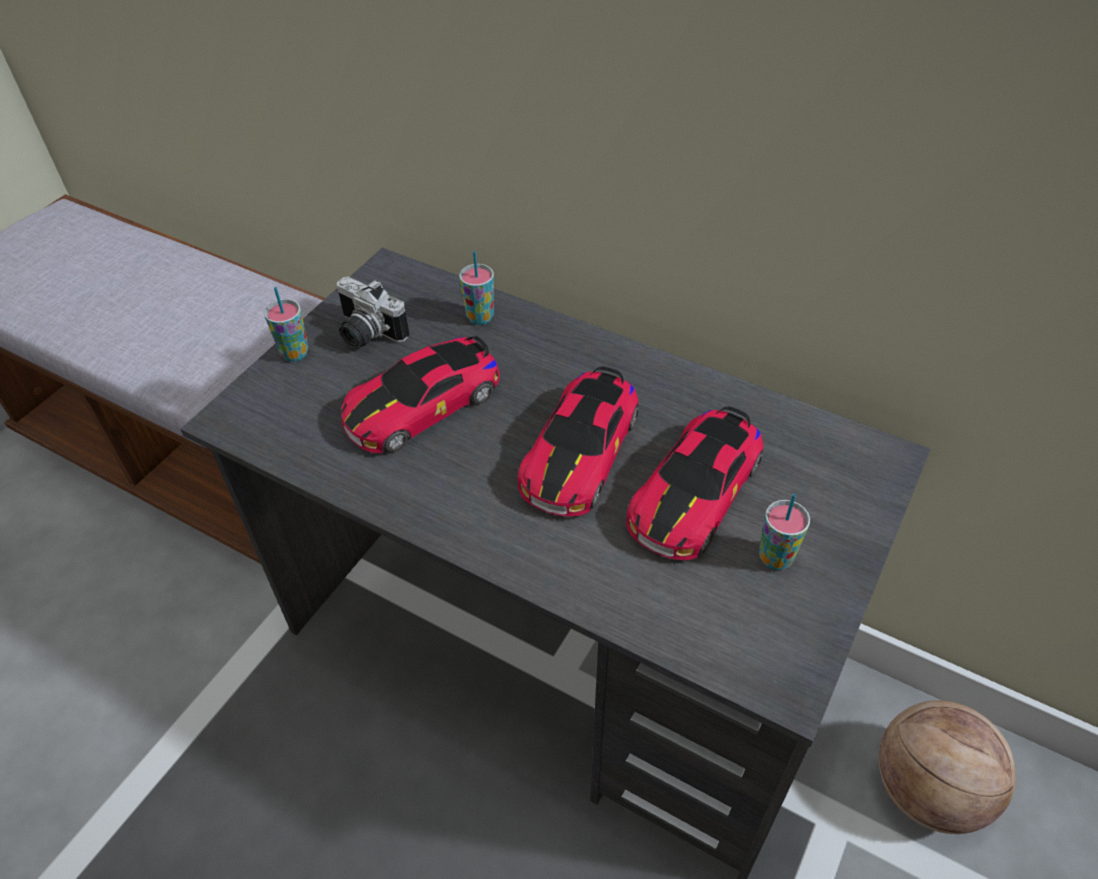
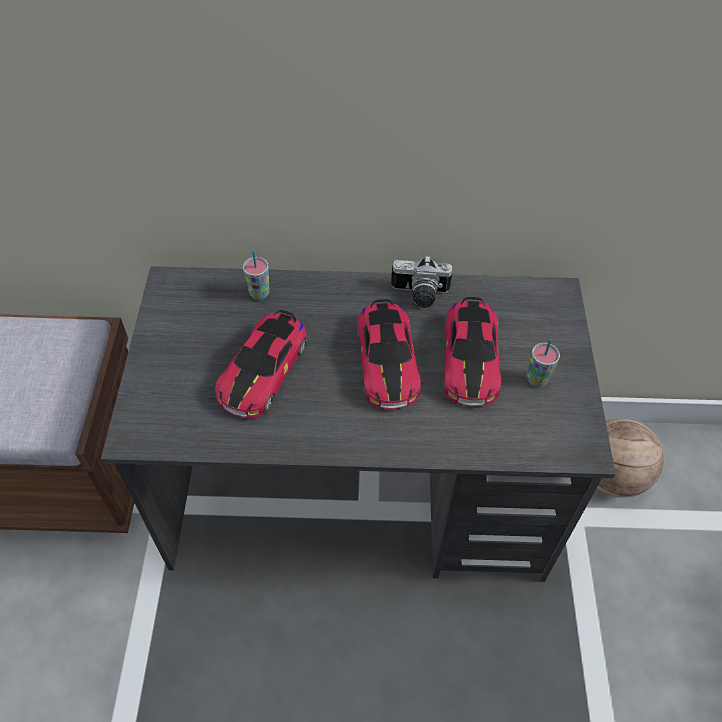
camera: 30 degrees left, 5 degrees up
(295, 353) = (145, 370): cup -> none
(366, 334) = (187, 336): camera -> camera (419, 295)

